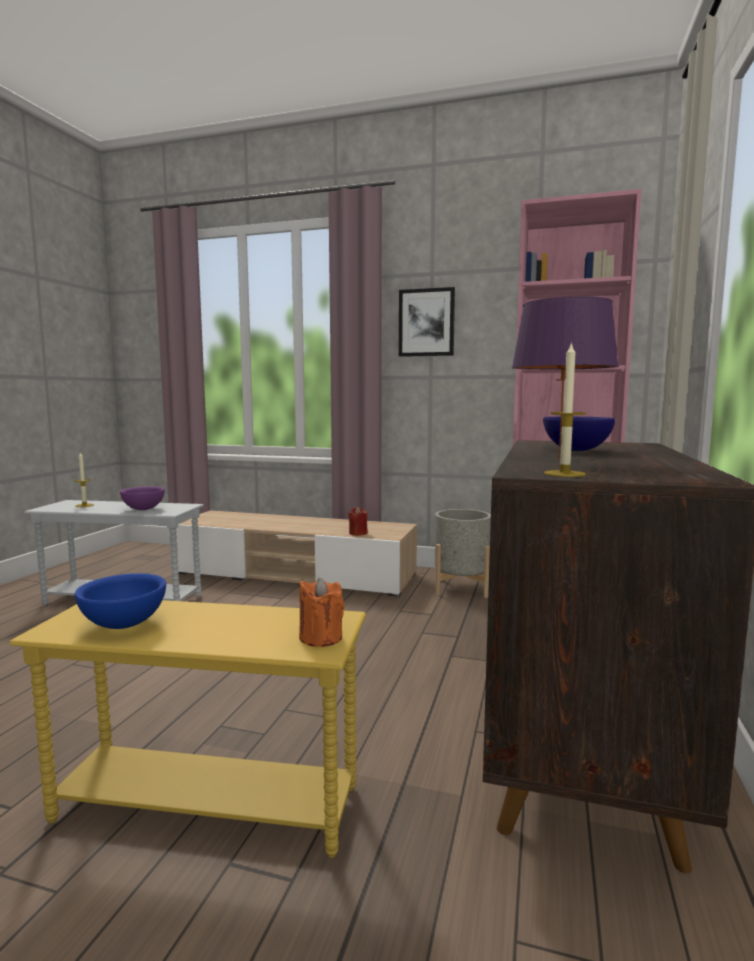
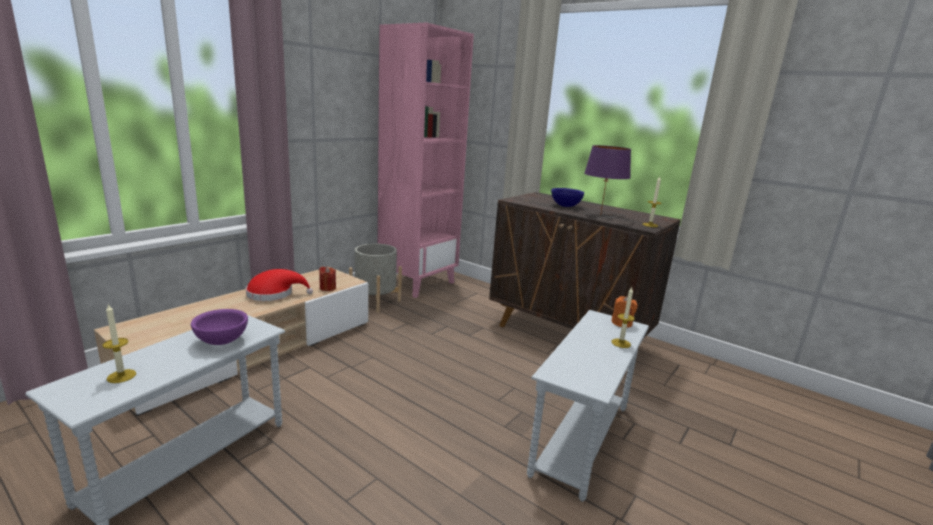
camera: 70 degrees left, 10 degrees up
(123, 624) = (593, 366): blue bowl -> none
(206, 806) = (582, 440): yellow side table -> white side table
(223, 640) = (621, 343): none -> candle
(318, 524) = (274, 294): none -> red hat
(426, 323) = (311, 91): picture -> none

